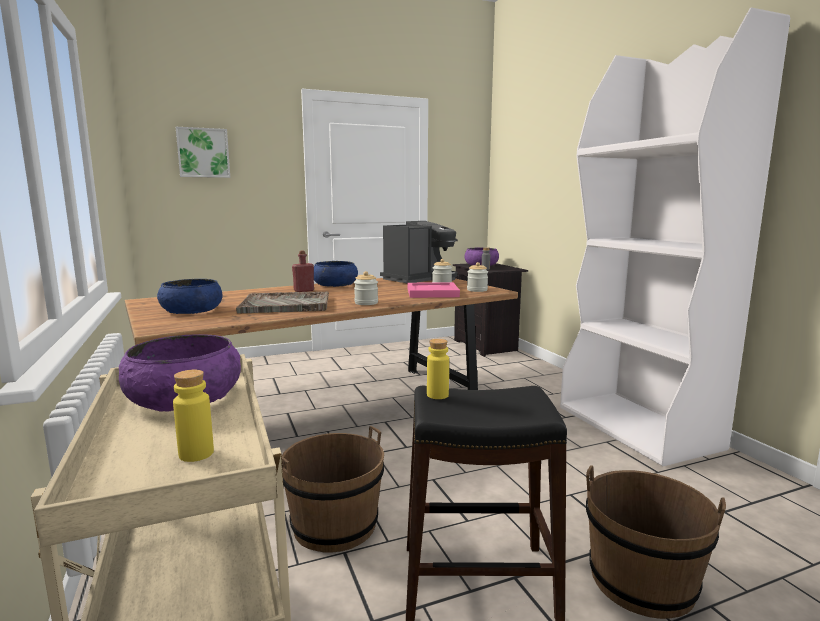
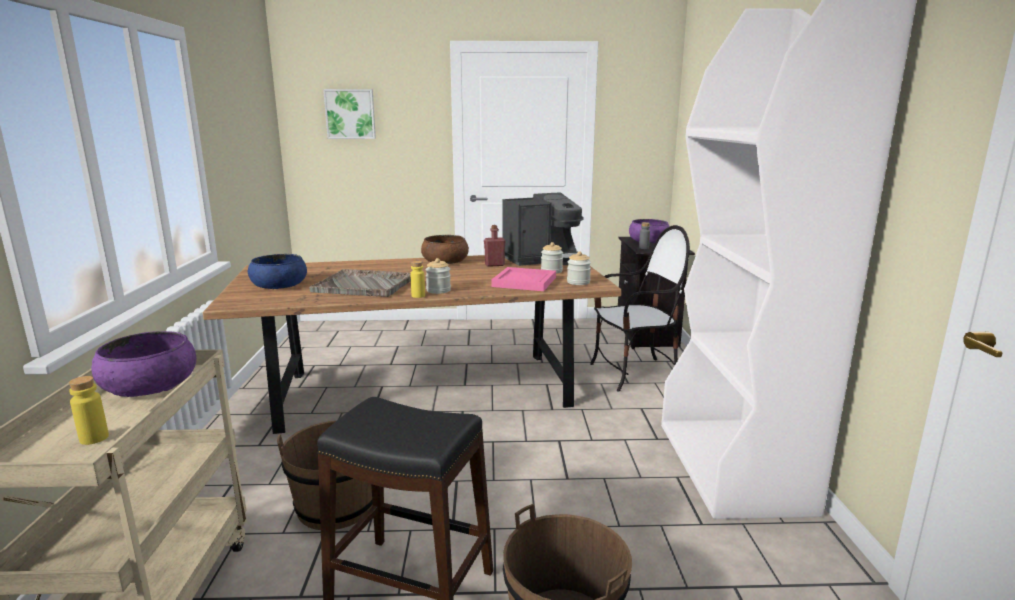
camera: 20 degrees right, 5 degrees up
(304, 291) = (405, 267): red bottle -> red bottle (494, 265)
(335, 285) = (445, 261): blue bowl -> brown bowl
(437, 395) = (367, 410): yellow bottle -> yellow bottle (418, 296)
(503, 373) = (635, 373): none -> chair

